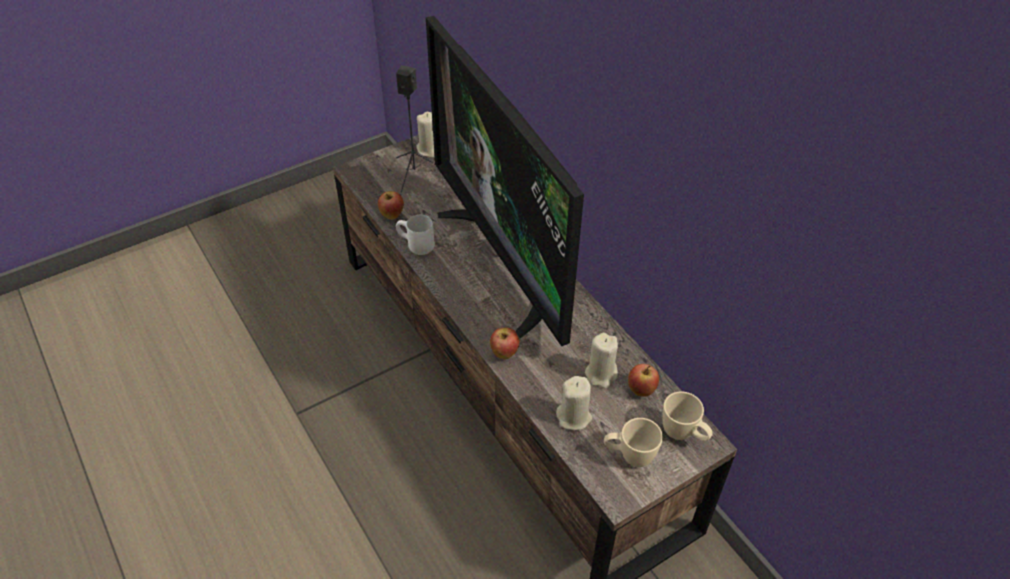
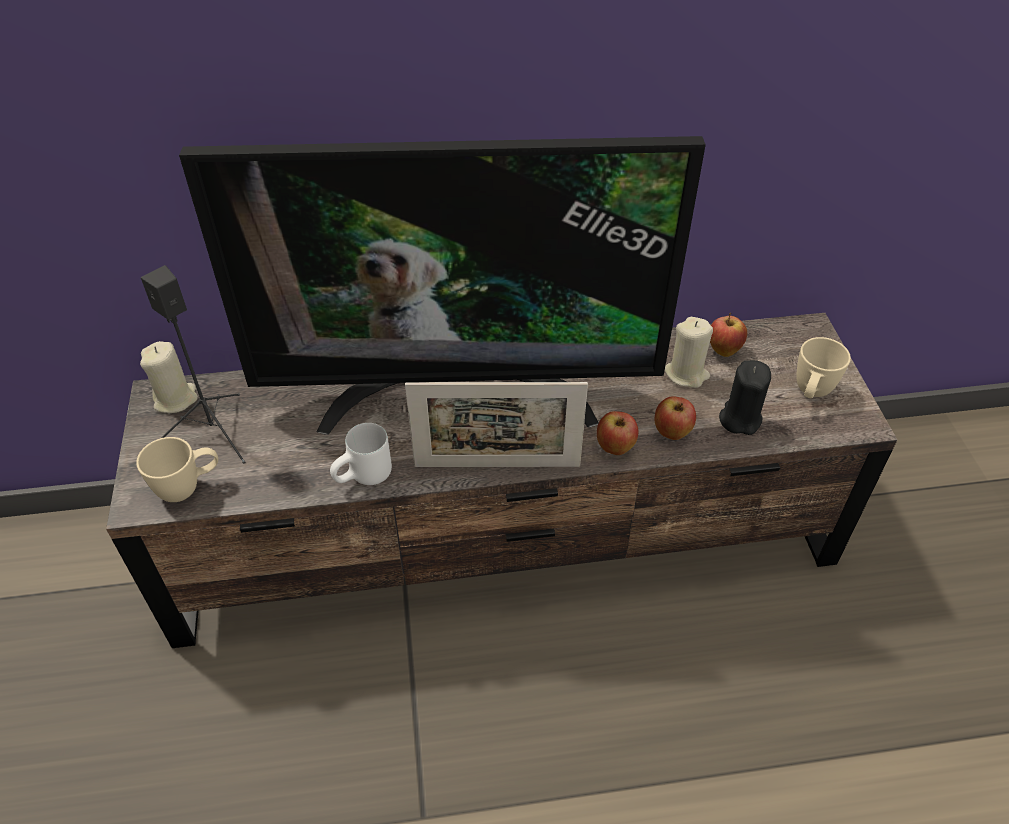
camera: 65 degrees left, 0 degrees up
(392, 215) = (281, 485): apple -> apple (672, 433)
(456, 300) = (497, 466): none -> picture frame
(574, 417) = (739, 419): beige candle -> black candle
(683, 434) = (795, 342): beige mug -> beige mug (189, 487)

